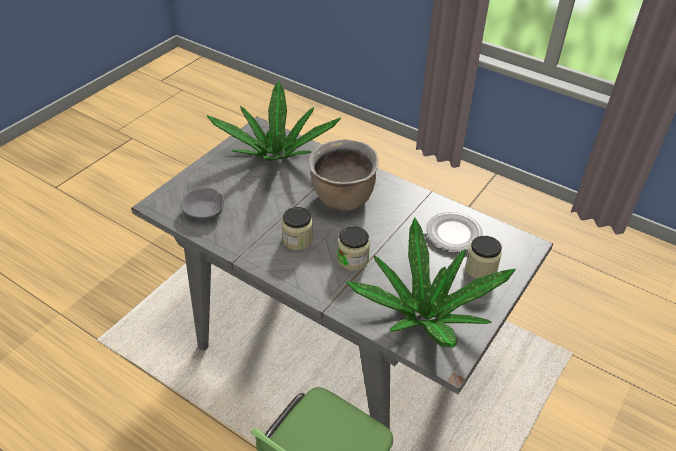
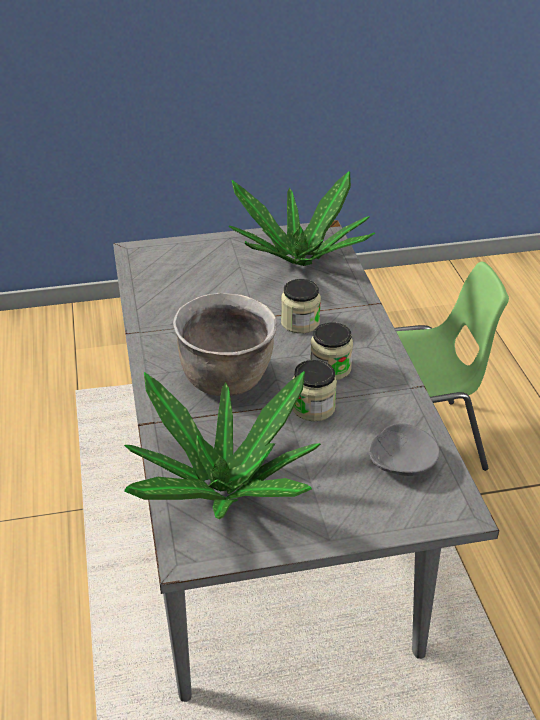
camera: 135 degrees left, 5 degrees down
(454, 233) = (177, 291): plate -> none
(481, 269) = (204, 259): jar -> jar (313, 407)

